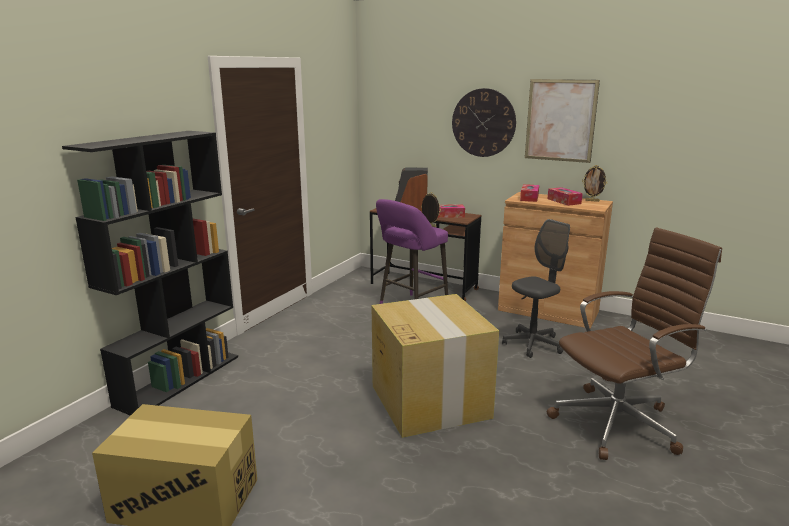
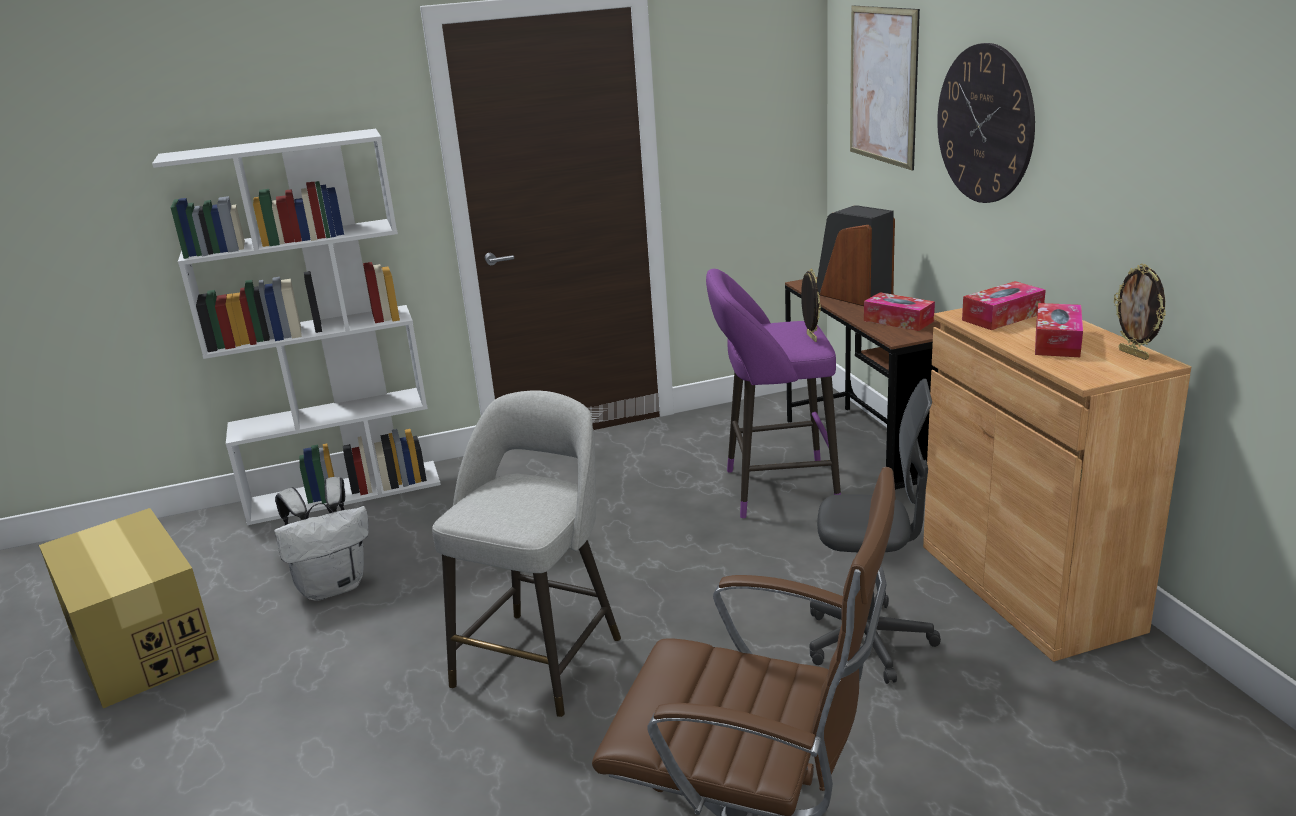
camera: 45 degrees right, 5 degrees up
(179, 380) = (345, 492): black bookcase -> white bookcase
(263, 420) = (333, 586): none -> white backpack
(429, 400) = (540, 658): cardboard box -> grey stool
(560, 120) = (1110, 135): picture -> picture (883, 85)

